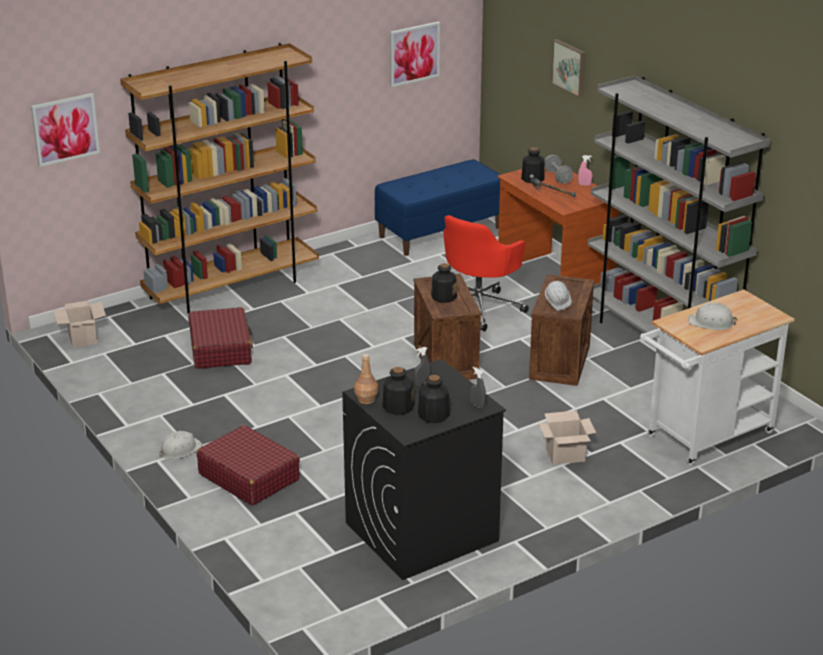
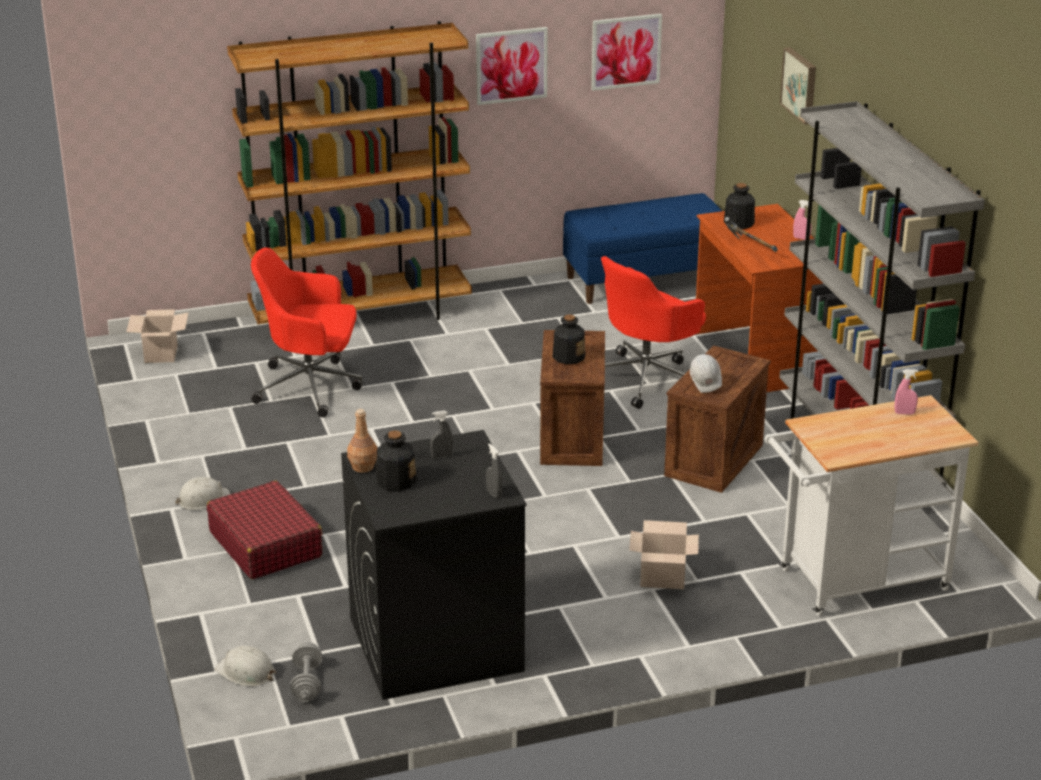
camera: 15 degrees right, 0 degrees up
(65, 129) = (158, 100): picture -> picture (511, 65)
(221, 349) = (311, 387): red suitcase -> red office chair
(433, 415) = (433, 497): bottle -> none
(557, 177) = (772, 225): grey dumbbell -> grey dumbbell (307, 683)
(711, 322) = (863, 432): white hard hat -> white hard hat (246, 672)
(733, 305) = (904, 413): none -> pink spray bottle

